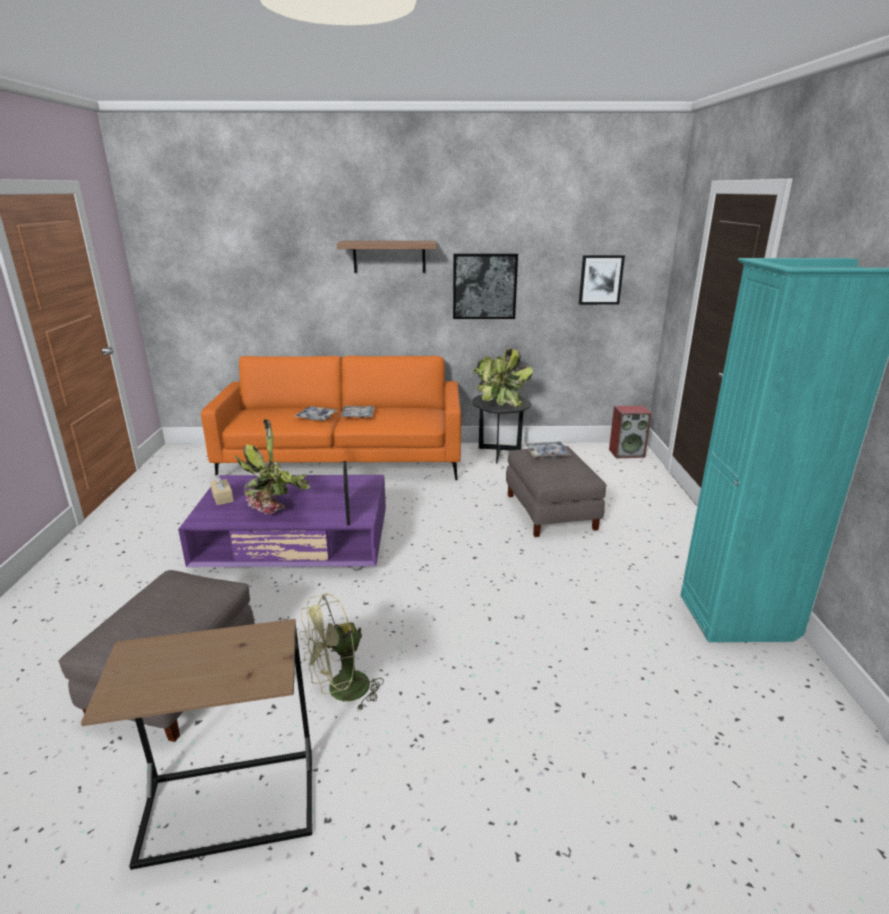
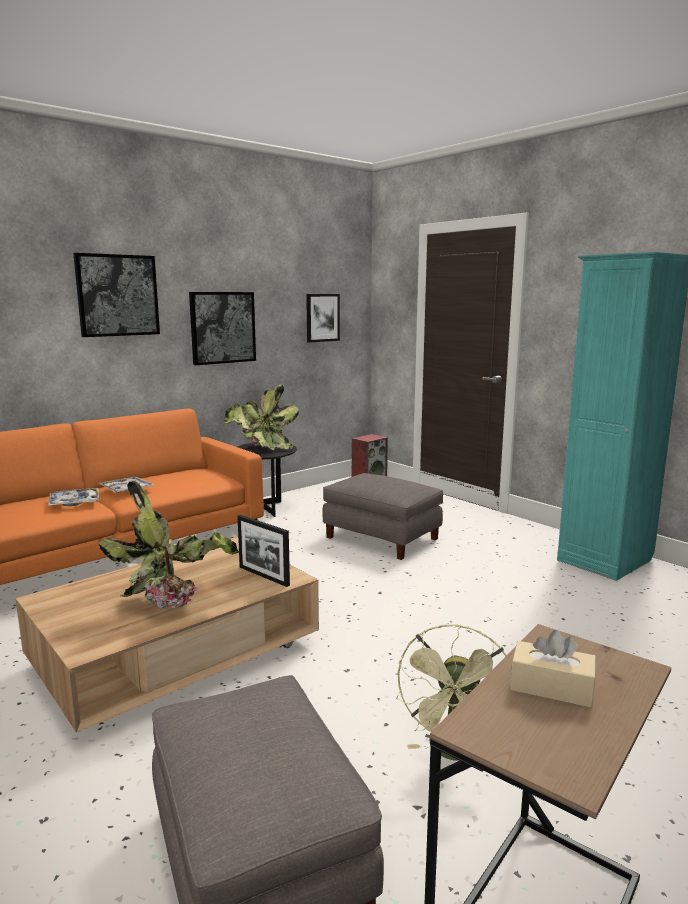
camera: 40 degrees left, 10 degrees down
(222, 497) = (71, 616): beige tissue box -> beige tissue box (551, 687)
(295, 545) = (176, 655): purple coffee table -> brown coffee table
(389, 256) = (117, 295): shelf -> picture
(547, 454) = (370, 478): tray -> none

